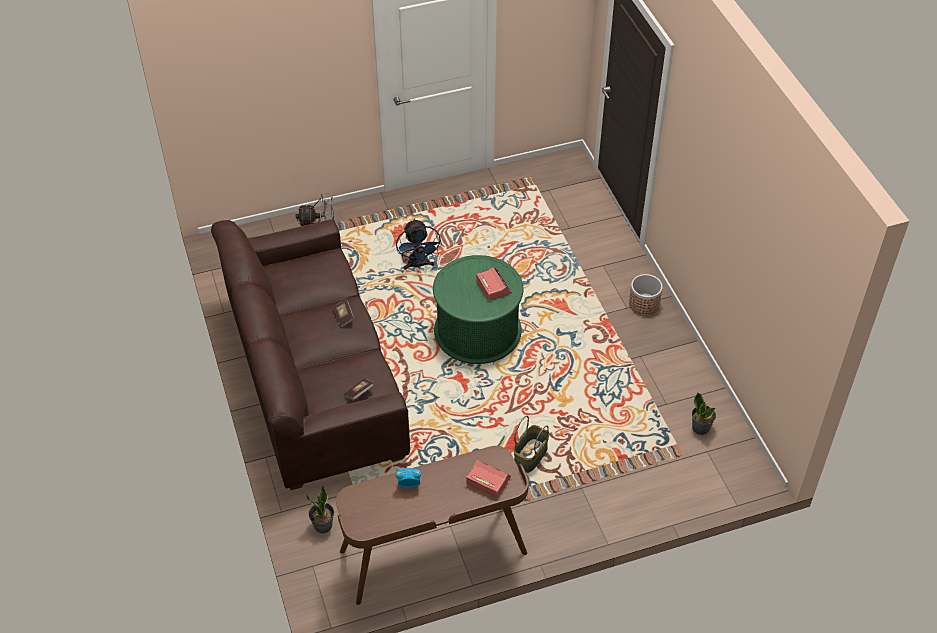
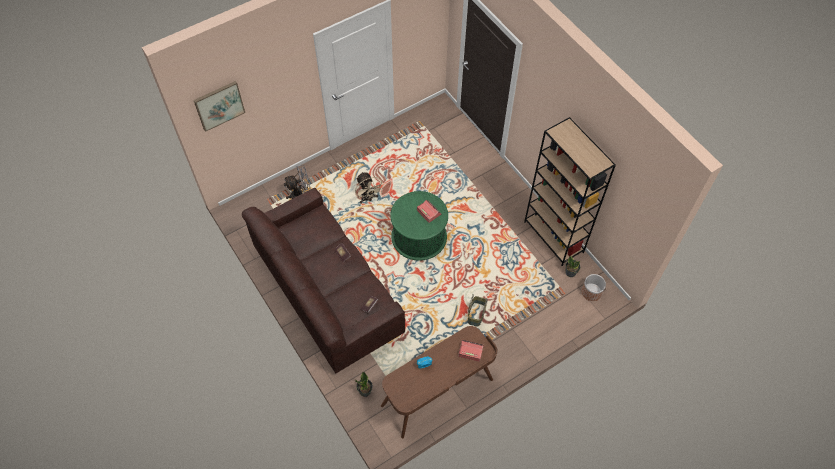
camera: 15 degrees left, 10 degrees up
(215, 63) = (219, 105): none -> picture
(418, 265) = (368, 198): blue fan -> beige fan
(644, 304) = (514, 196): planter -> planter (591, 292)
(689, 373) = (554, 237): none -> beige bookcase

